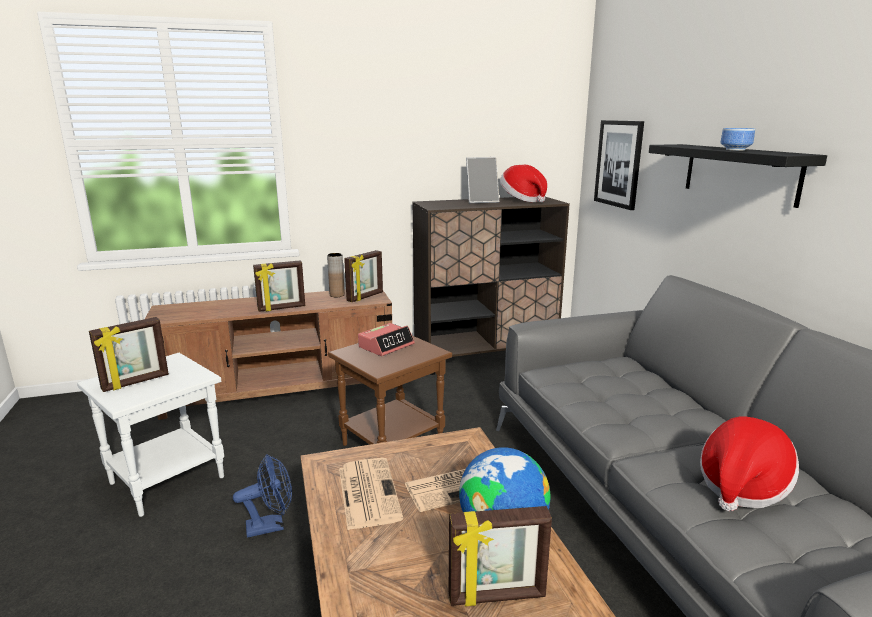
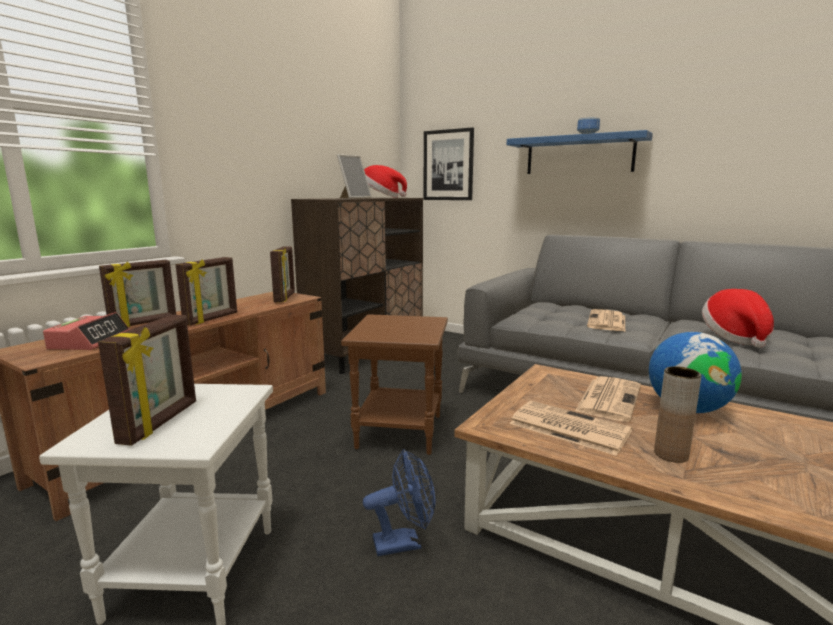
camera: 40 degrees left, 5 degrees down
(271, 526) = (404, 542): blue fan -> blue fan turned 45 degrees clockwise
(337, 295) = (250, 301): brown vase -> brown vase (671, 454)
(386, 345) = (385, 324): alarm clock -> alarm clock (90, 341)
(497, 597) = (772, 441): picture frame -> picture frame (144, 323)
(630, 407) = (607, 321): none -> newspaper
(740, 173) = (579, 155): black shelf -> blue shelf

